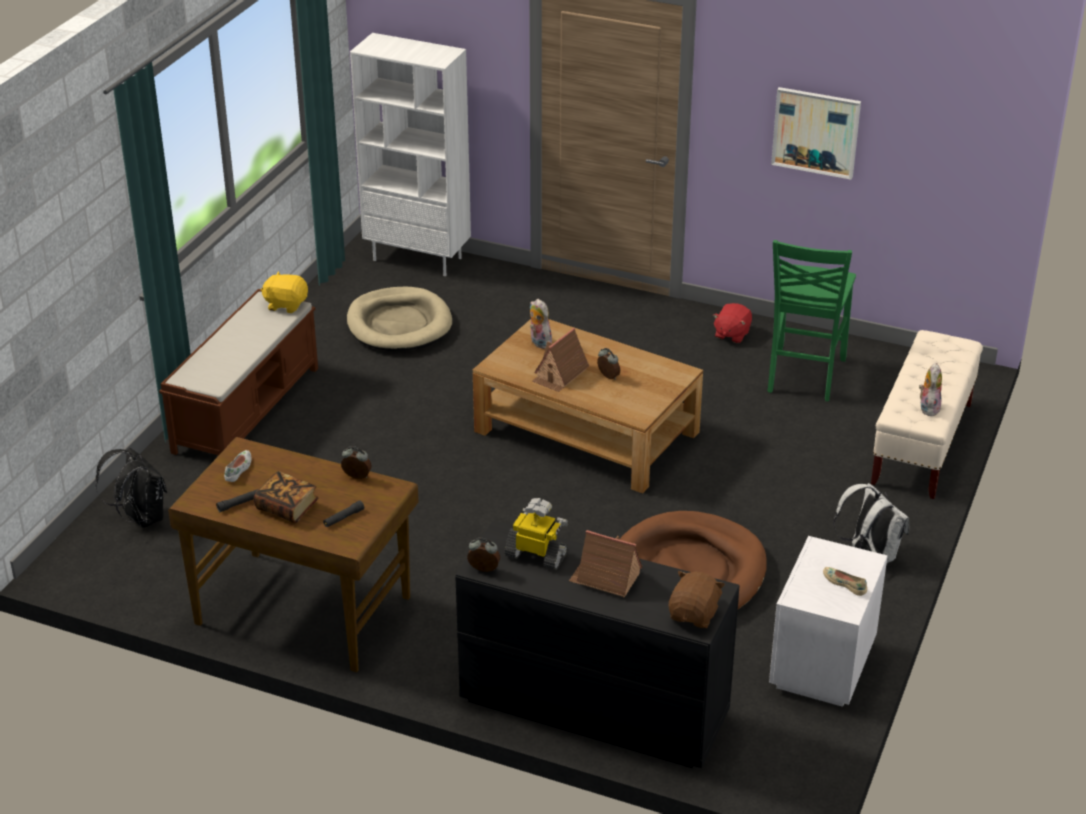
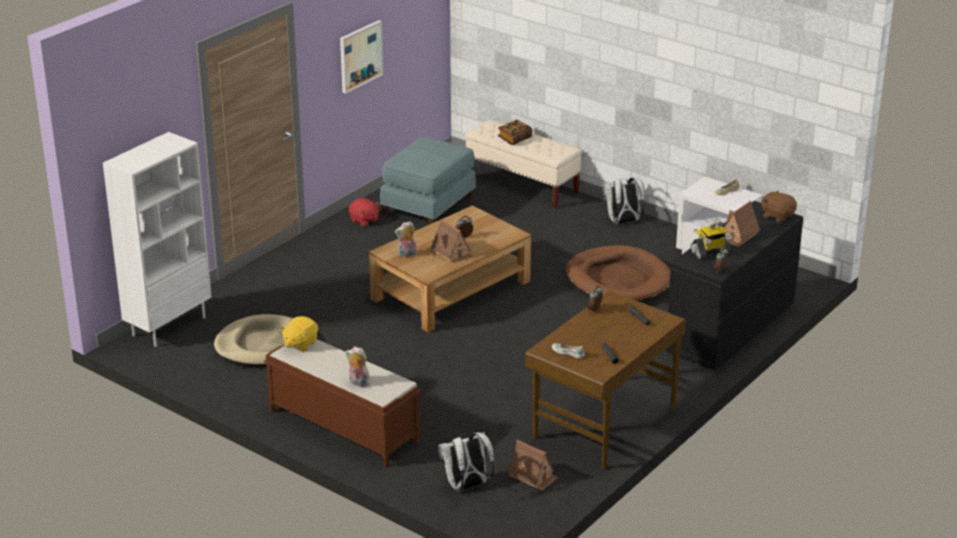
camera: 75 degrees left, 5 degrees down
(140, 518) = (467, 486): black backpack -> white backpack
(169, 566) = (533, 476): none -> toy house
(287, 508) = (620, 338): book -> book (514, 139)
(537, 555) = (710, 253): toy robot -> toy robot turned 150 degrees counterclockwise
(803, 376) = (429, 206): green chair -> blue ottoman
(928, 408) = (552, 146): plush toy -> plush toy (358, 383)

